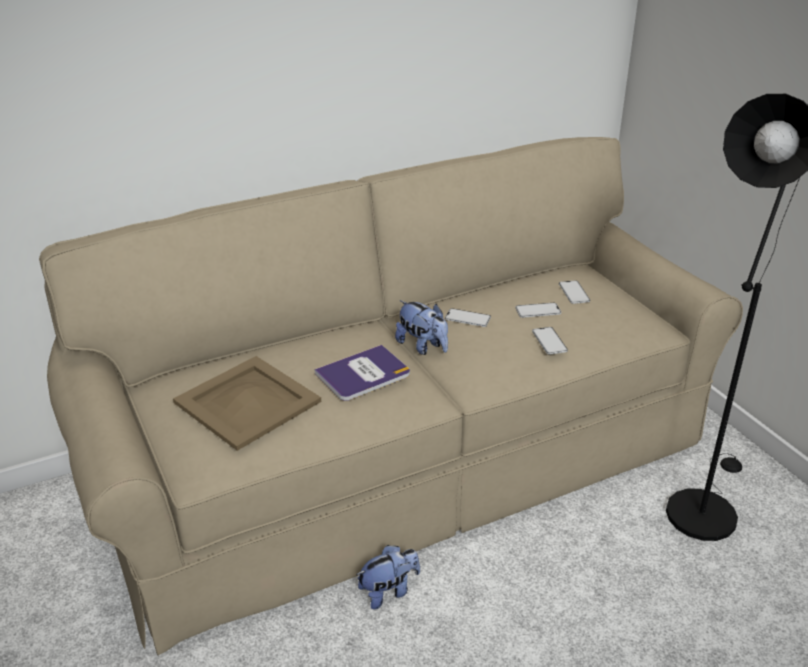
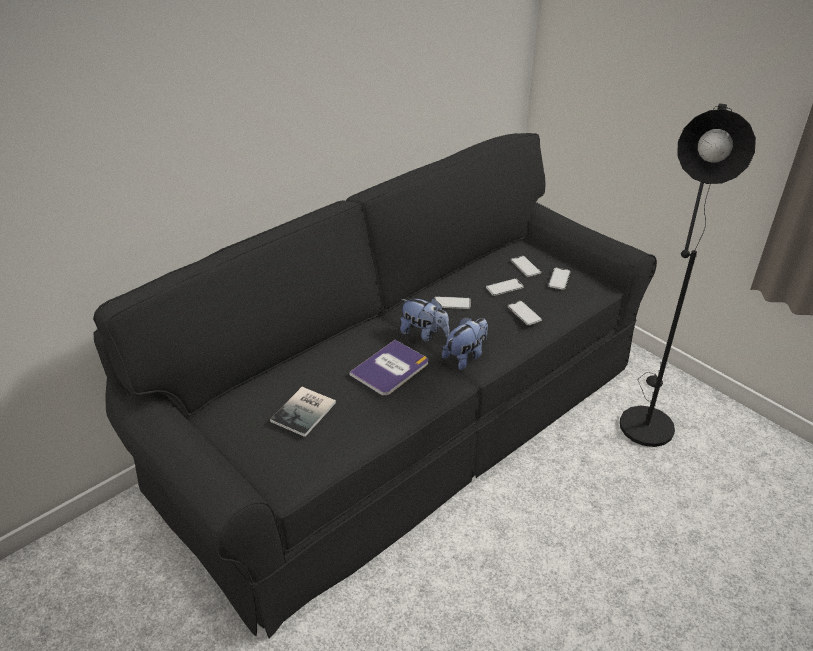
camera: 15 degrees left, 5 degrees up
(249, 402) = (306, 411): beige tray -> book
(389, 591) = (436, 539): plush toy -> plush toy (465, 356)
(404, 459) = (407, 424): beige sofa -> black sofa
(609, 311) = (559, 279): none -> phone

